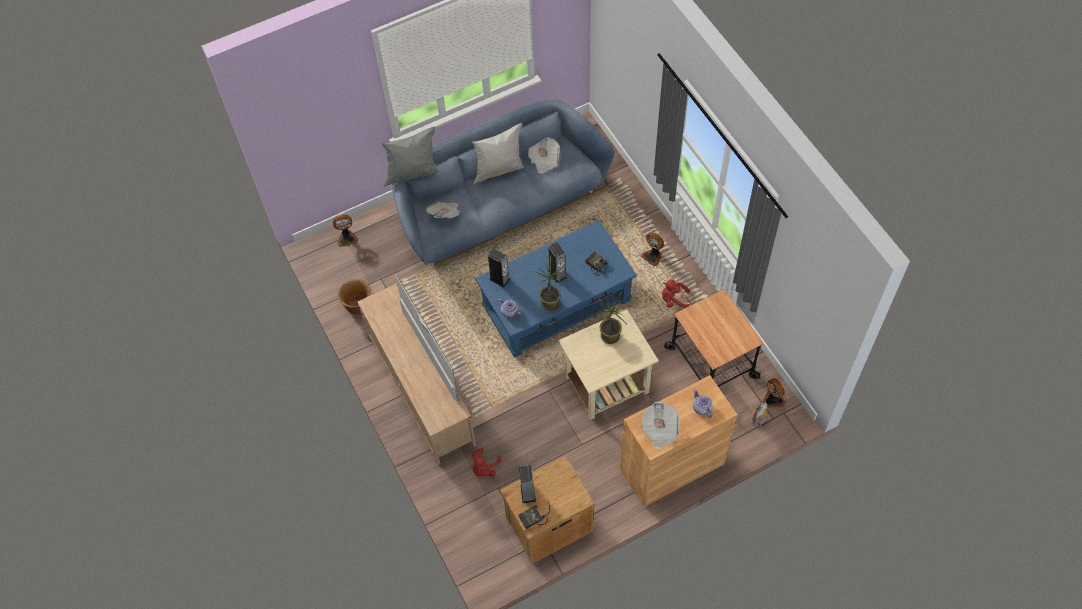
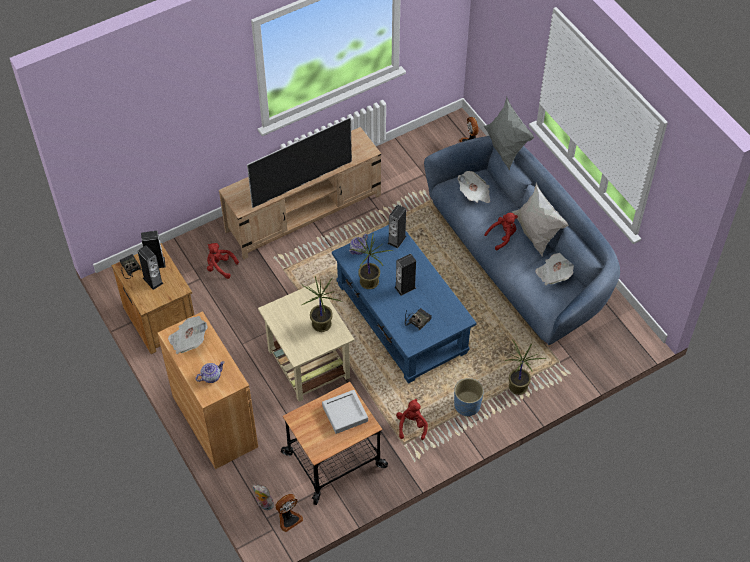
camera: 85 degrees right, 5 degrees down
(358, 306) = (392, 159): brown planter -> none
(496, 197) = (502, 236): none -> red plush toy
(550, 494) = (153, 280): none -> speaker
(633, 217) = (518, 386): none -> potted plant
(652, 256) = (467, 405): fan -> blue planter
(708, 317) = (345, 413): none -> grey tray

